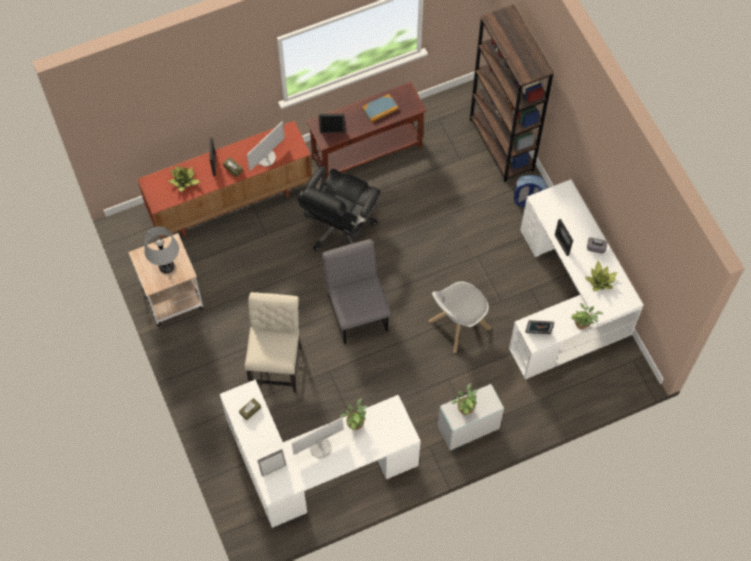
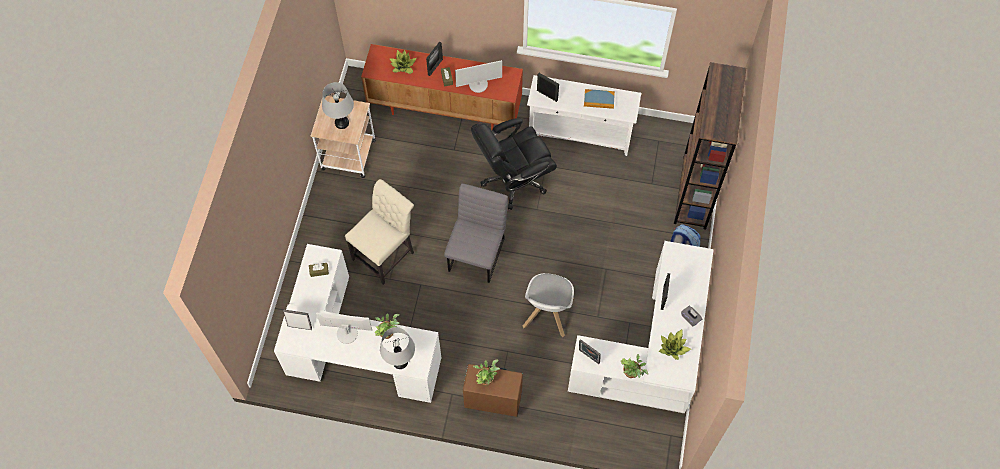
camera: 35 degrees right, 0 degrees up
(367, 152) = (580, 133): brown console table -> white console table
(385, 440) = (400, 361): none -> grey table lamp
(457, 325) = (547, 314): chair -> chair turned 75 degrees counterclockwise
(467, 428) = (493, 399): white nightstand -> brown nightstand

